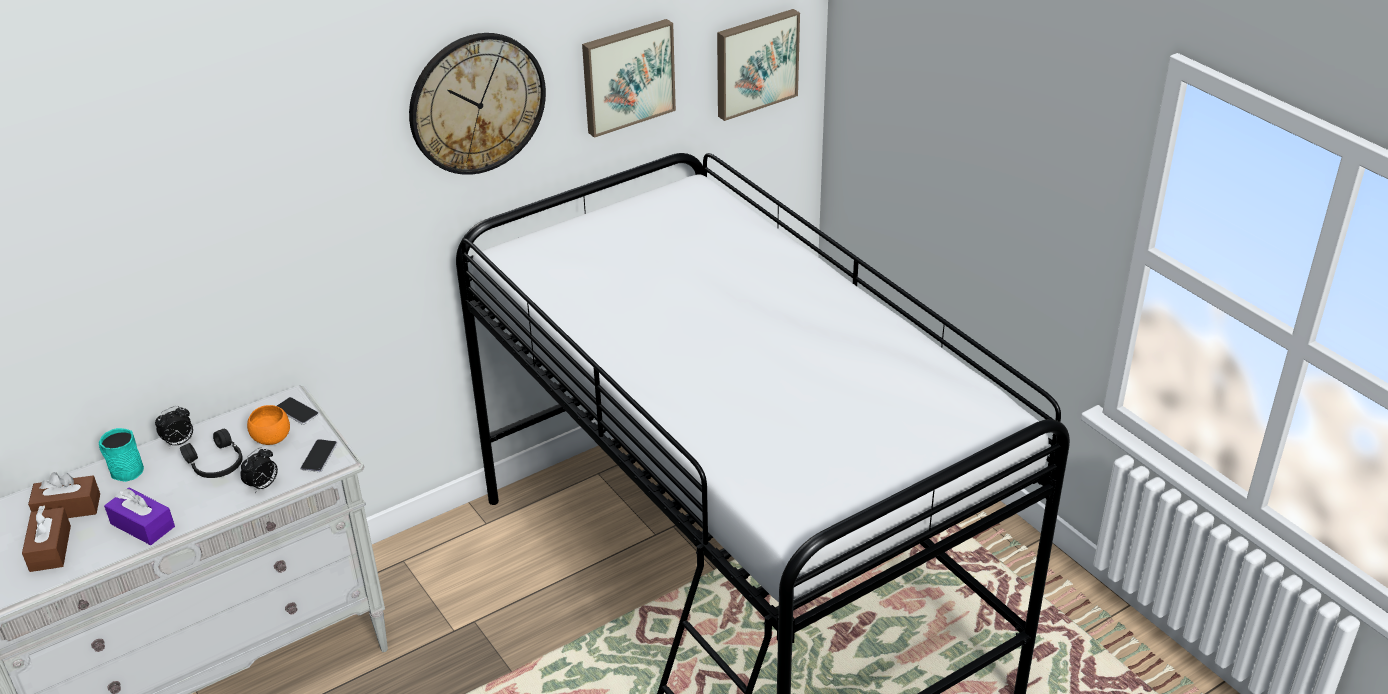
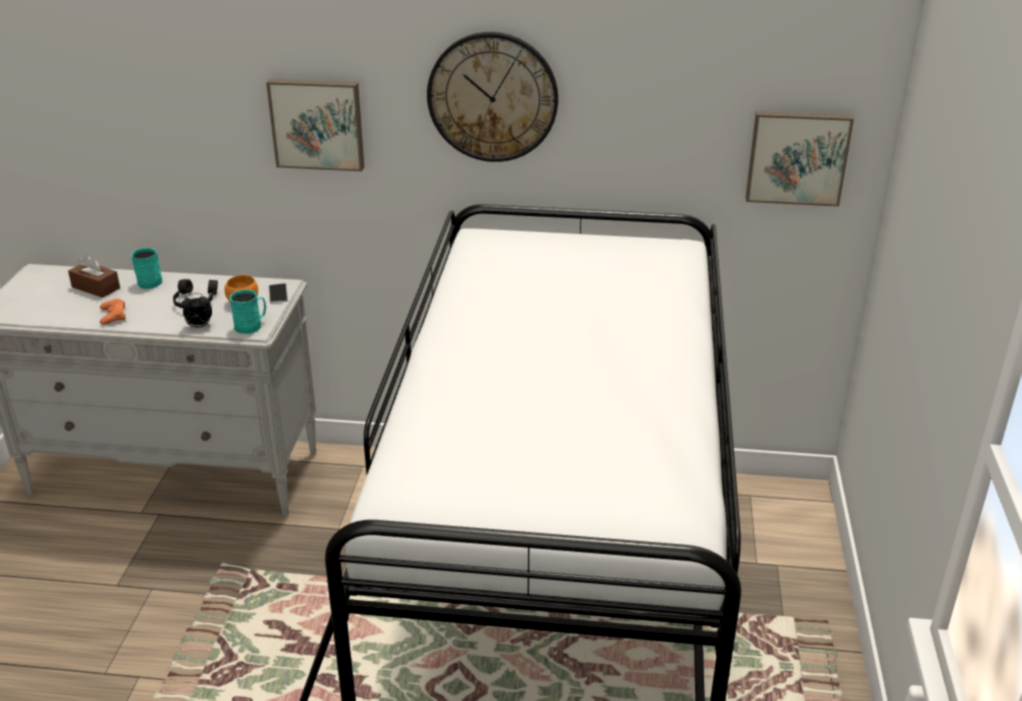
camera: 40 degrees right, 5 degrees down
(50, 548) = (57, 304): brown tissue box -> none
(142, 525) = (113, 315): purple tissue box -> orange game controller
(179, 443) = (195, 281): alarm clock -> none
(319, 456) = (251, 325): phone -> turquoise mug
(627, 76) = (648, 122): picture -> picture (317, 123)

